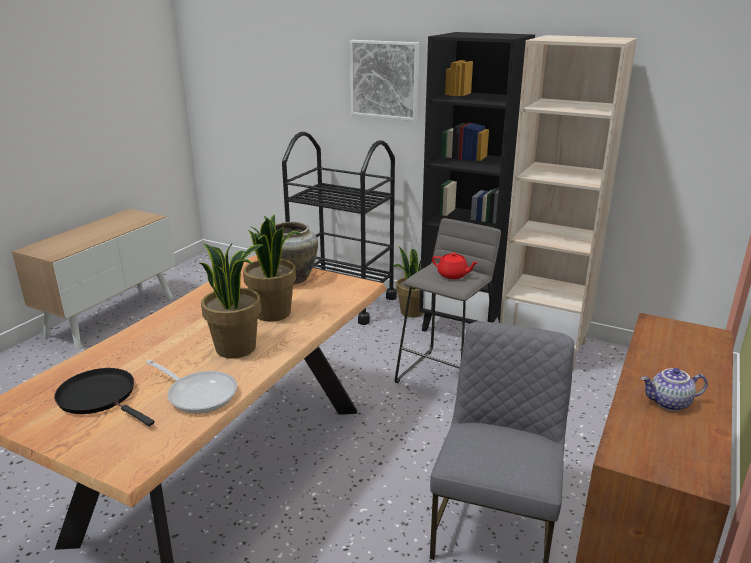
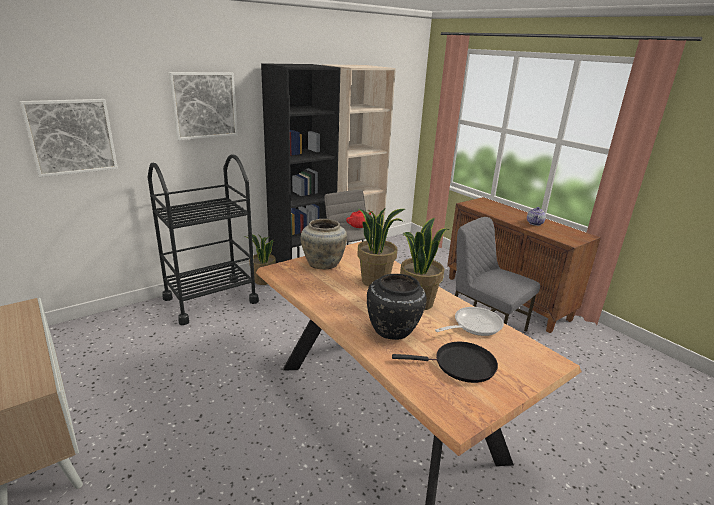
camera: 65 degrees left, 0 degrees up
(100, 397) = (460, 365): black frying pan -> black frying pan turned 150 degrees counterclockwise
(159, 346) = (394, 331): none -> black vase
(271, 96) = (71, 136): none -> picture

